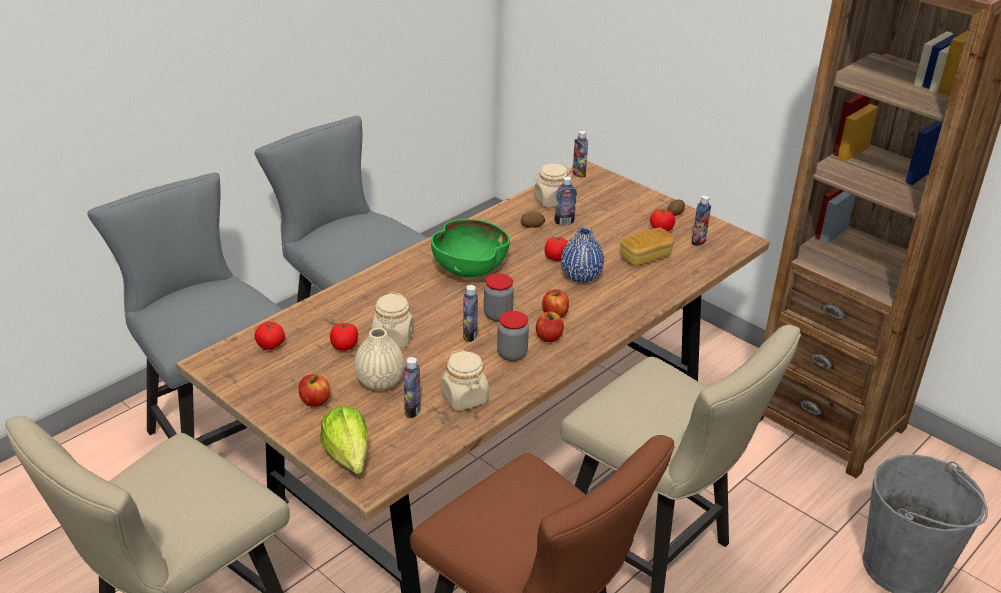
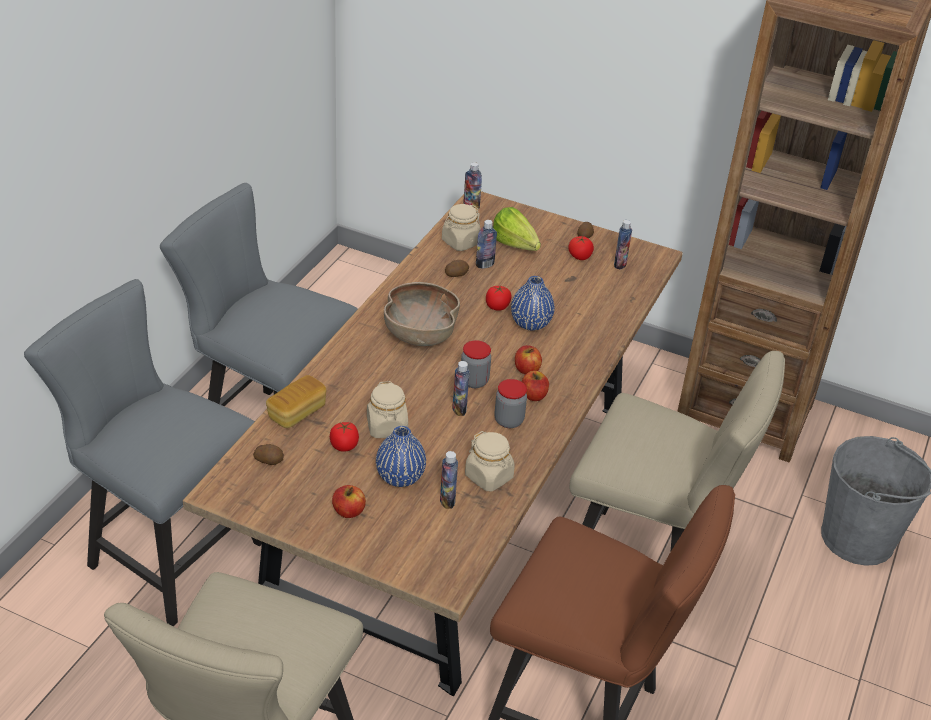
camera: 20 degrees left, 5 degrees up
(270, 345) = (269, 460): tomato -> potato
(348, 461) = (416, 567): lettuce -> lettuce (517, 248)
(380, 382) = (400, 477): beige vase -> blue vase
(469, 268) = (420, 334): green bowl -> brown bowl
(645, 257) = (579, 290): bread -> bread (297, 412)

